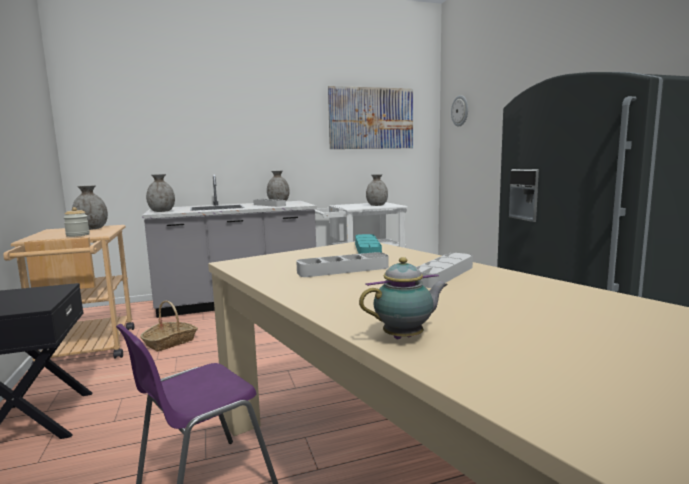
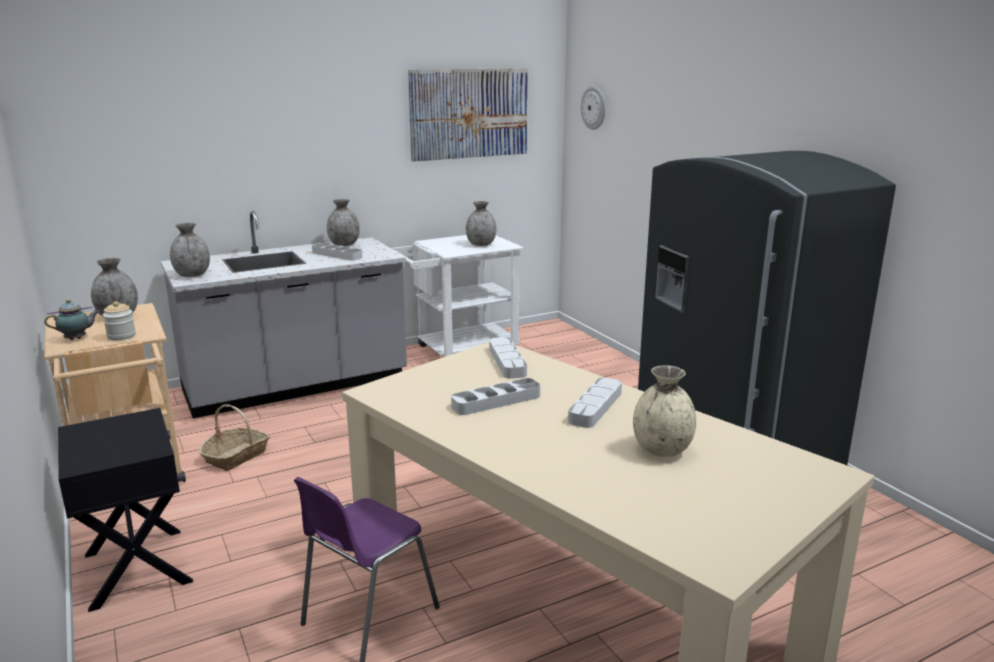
camera: 10 degrees left, 10 degrees up
(367, 250) = (507, 362): turquoise tray -> grey tray
(406, 337) = (581, 491): teapot -> teapot (77, 339)
(518, 306) = (662, 450): none -> beige vase

